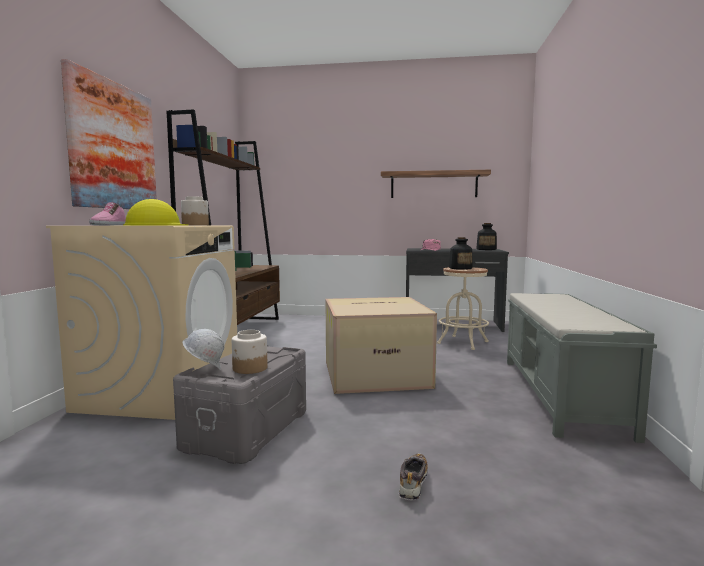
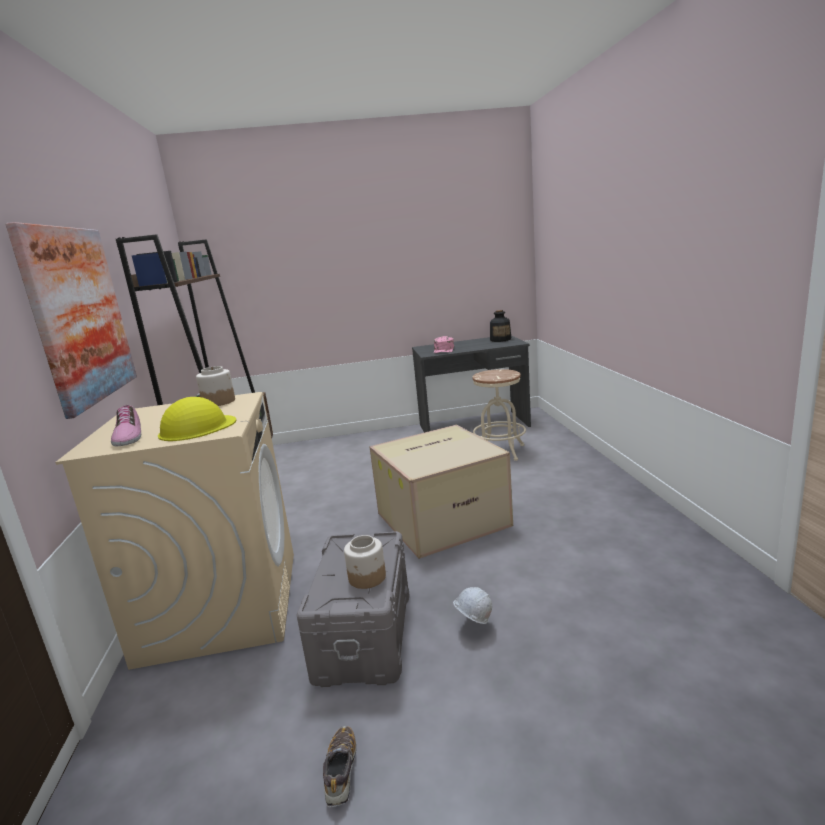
camera: 15 degrees left, 10 degrees up
(204, 369) = (319, 592): white hard hat -> white hard hat (473, 626)
(413, 483) = (568, 655): shoe -> shoe (341, 772)
(433, 185) = (432, 270): shelf -> none
(460, 268) = (491, 375): bottle -> none
(561, 394) = (629, 506): grey bench -> none

